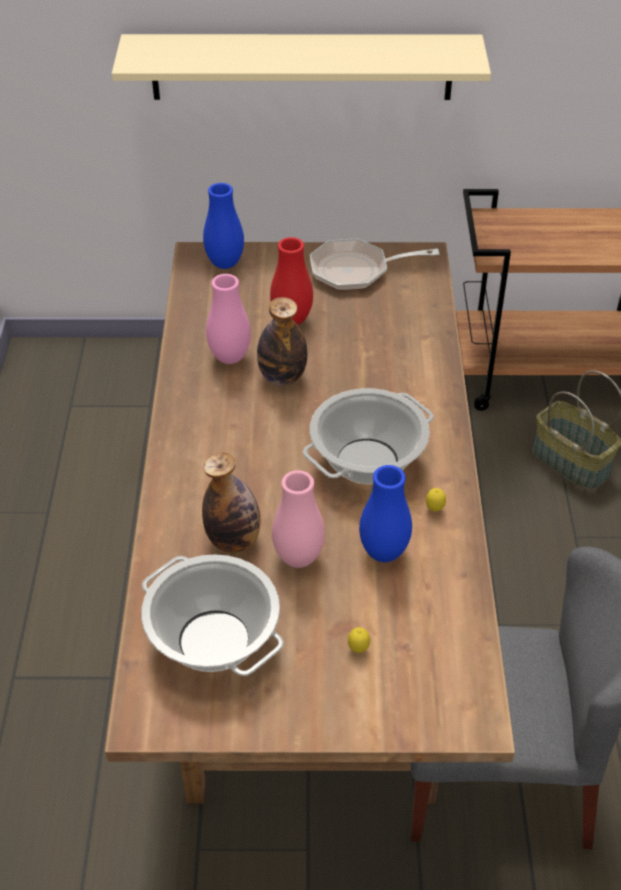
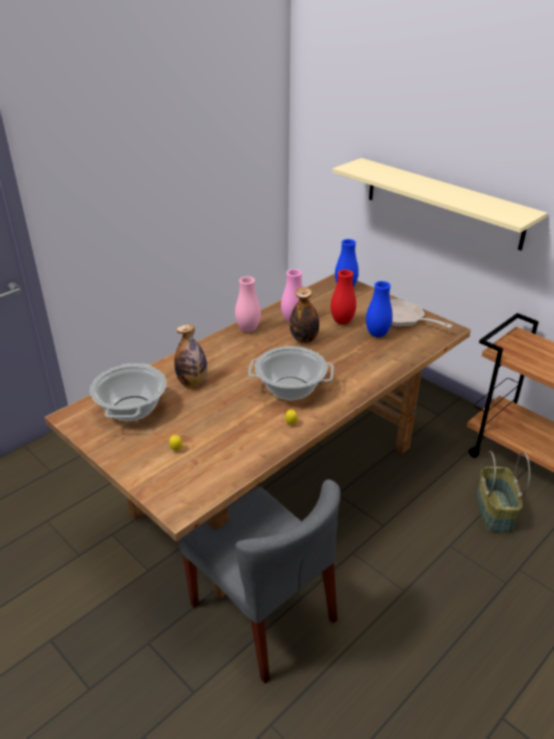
camera: 45 degrees right, 10 degrees down
(298, 558) = (206, 404): pink vase -> pink vase (248, 329)
(383, 552) = (243, 424): blue vase -> blue vase (377, 334)

